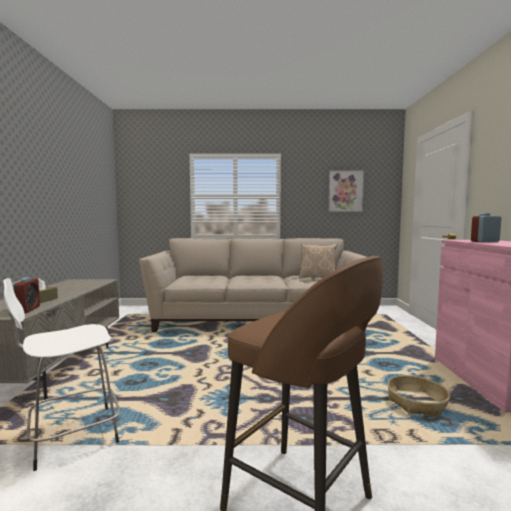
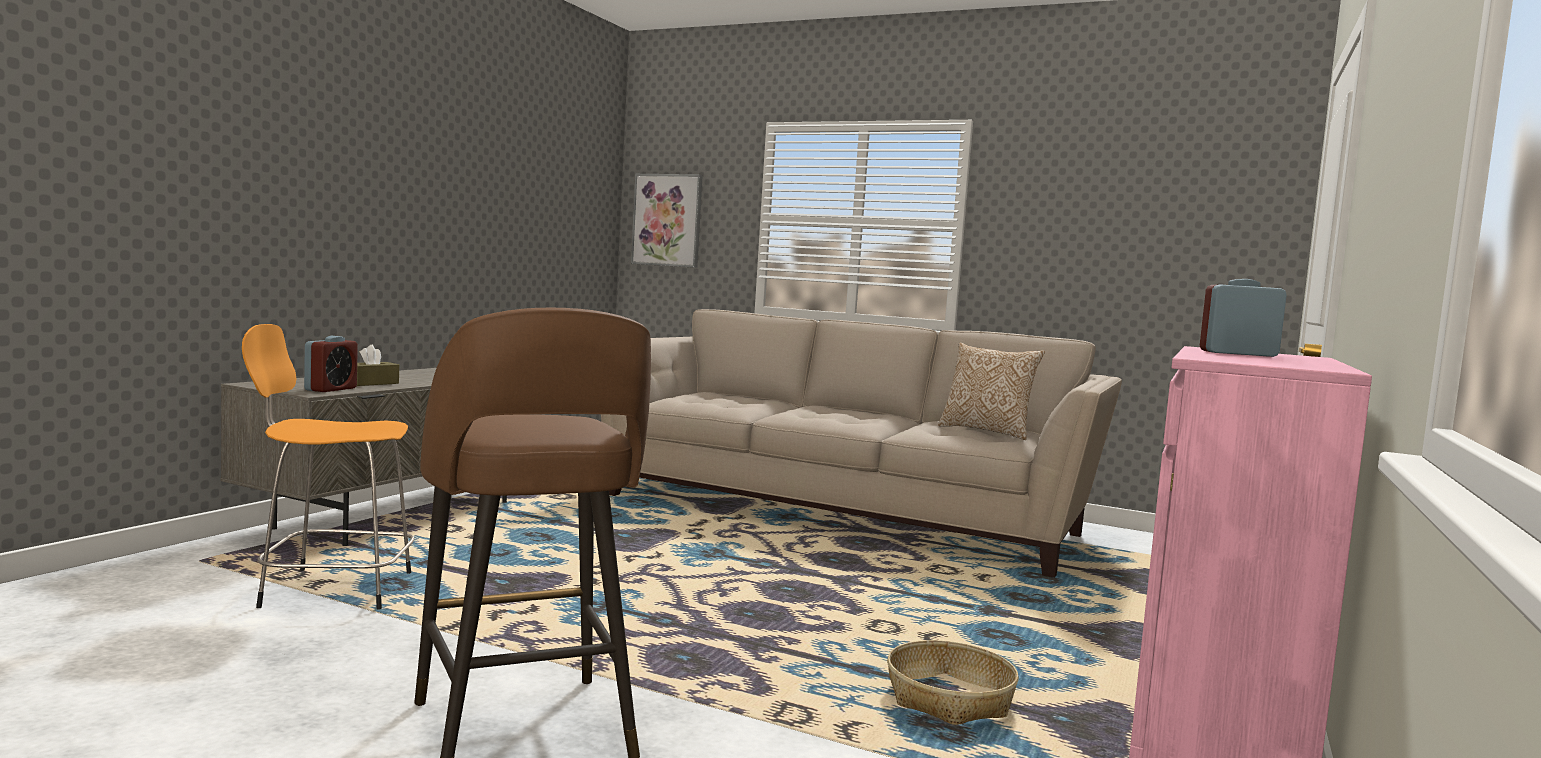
camera: 25 degrees right, 0 degrees up
(71, 437) = (332, 589): white stool -> orange stool
(345, 191) = (1137, 217): picture -> picture (667, 220)

